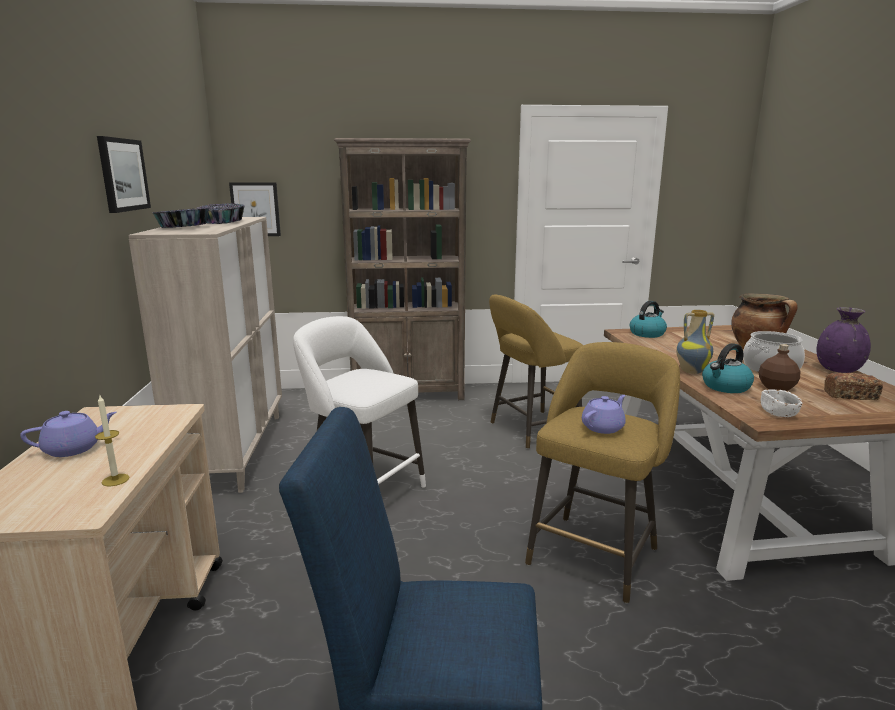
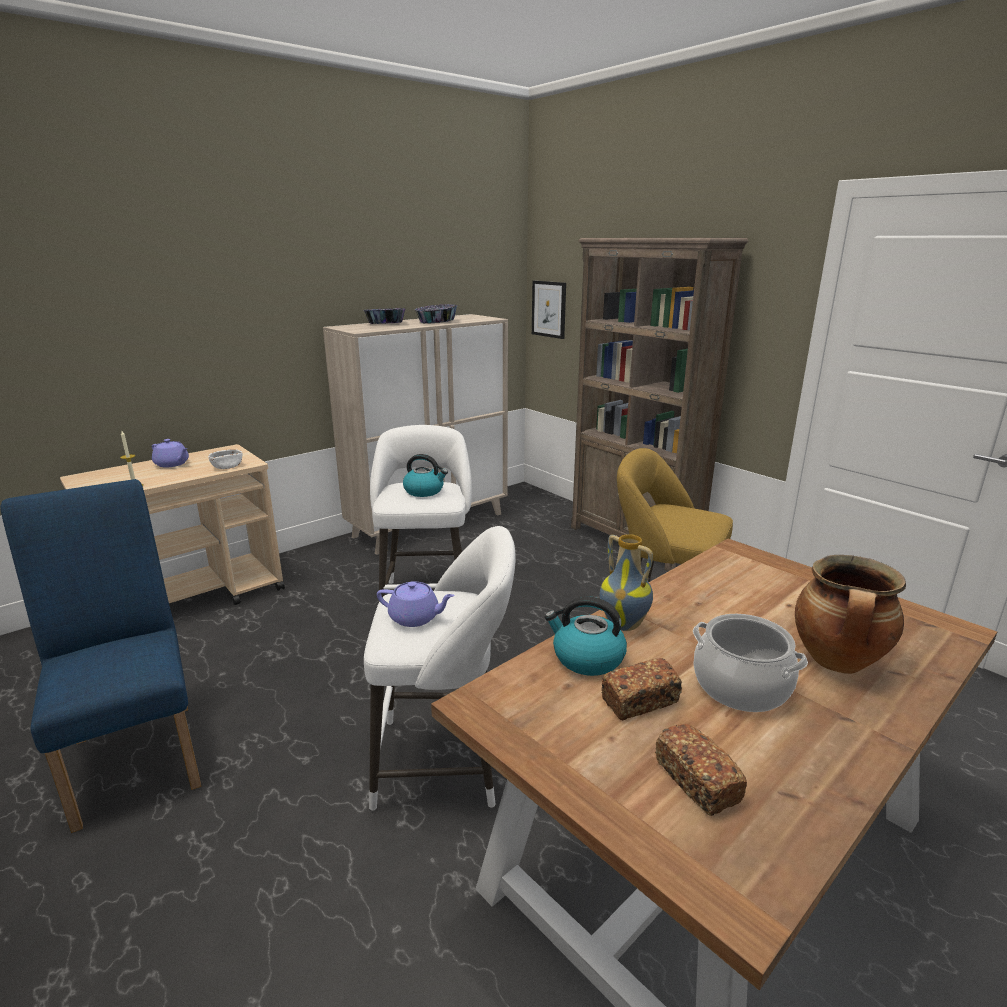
camera: 55 degrees right, 5 degrees up
(123, 175) = (337, 278): picture -> none
(595, 552) = (446, 761): yellow stool -> white stool
(647, 333) = (760, 566): kettle -> kettle (424, 491)
(777, 388) = (640, 701): brown bottle -> bread
(778, 413) = (519, 713): white bowl -> white bowl (227, 466)
(838, 370) = (852, 761): purple vase -> none

